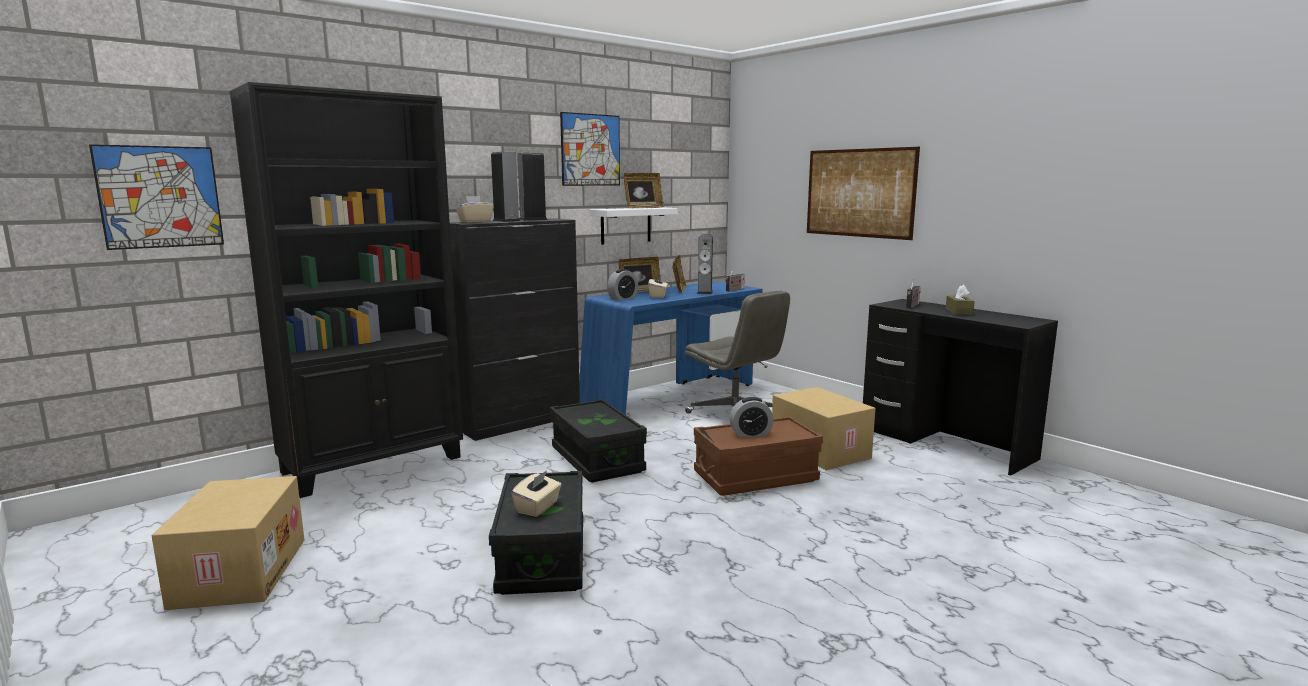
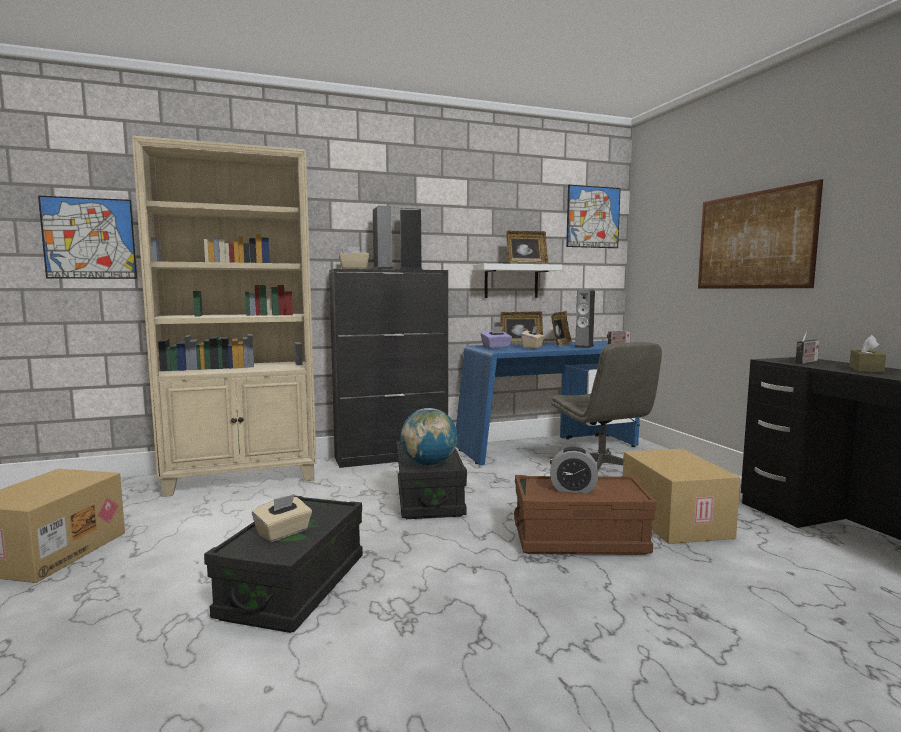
camera: 20 degrees right, 5 degrees down
(374, 465) = (243, 477): black bookcase -> beige bookcase
(590, 150) = (476, 209): picture -> picture (593, 217)
(604, 427) = (429, 464): none -> globe
(623, 298) = (496, 347): alarm clock -> purple tissue box

